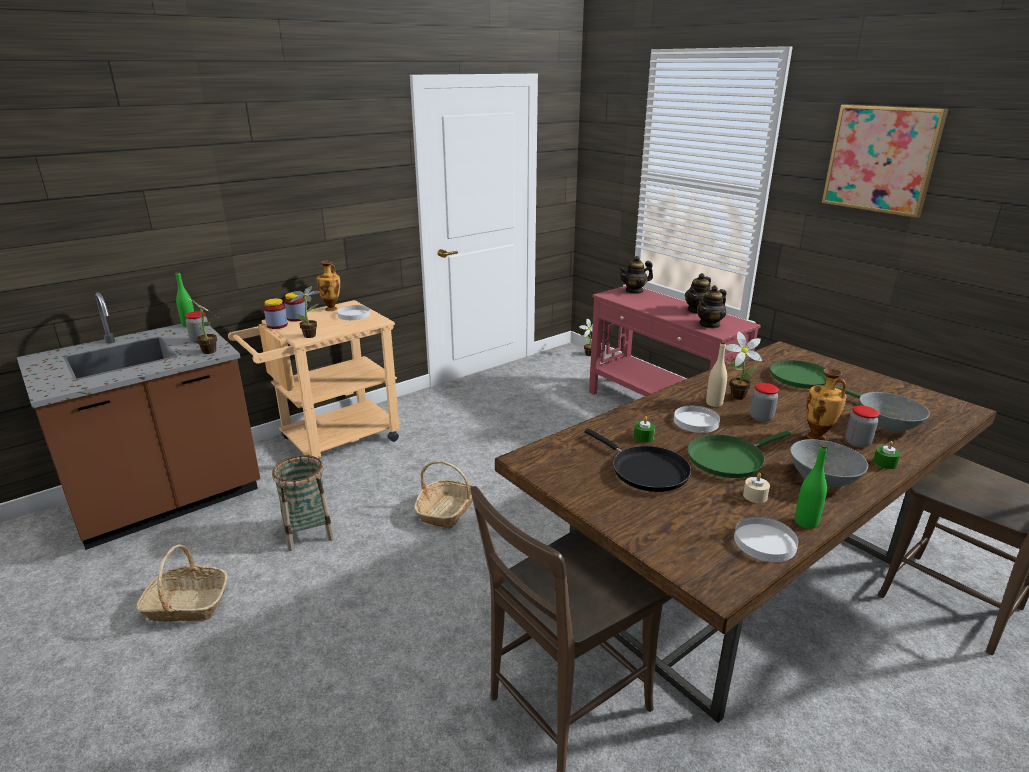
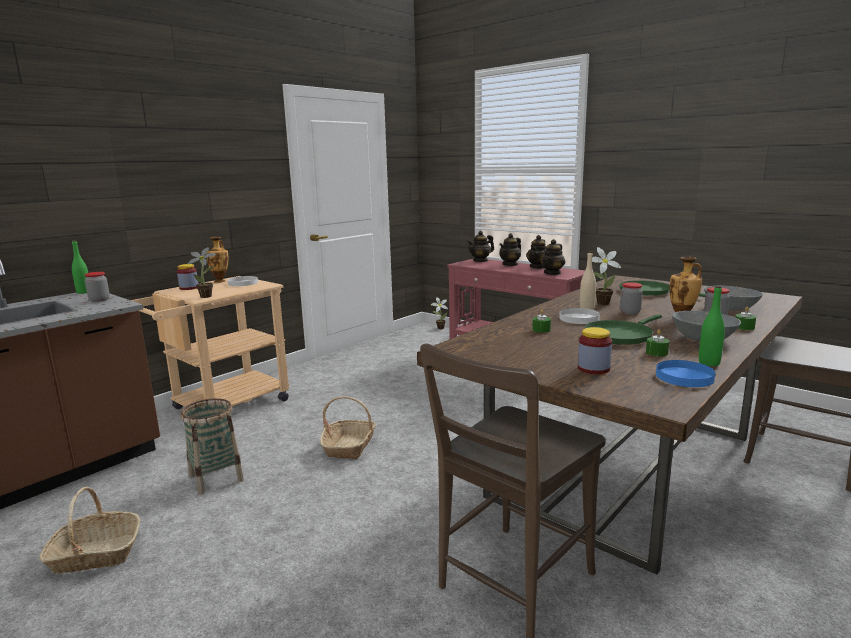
camera: 10 degrees left, 10 degrees down
(209, 352) = (111, 305): potted plant -> none
(277, 325) = (171, 292): jar -> jar (593, 369)
(645, 470) = (555, 347): black frying pan -> none
(666, 302) = (510, 264): none -> teapot
(755, 496) = (656, 353): beige candle -> green candle
(765, 542) = (684, 376): white plate -> blue plate
(881, 159) = (670, 127): picture -> none

